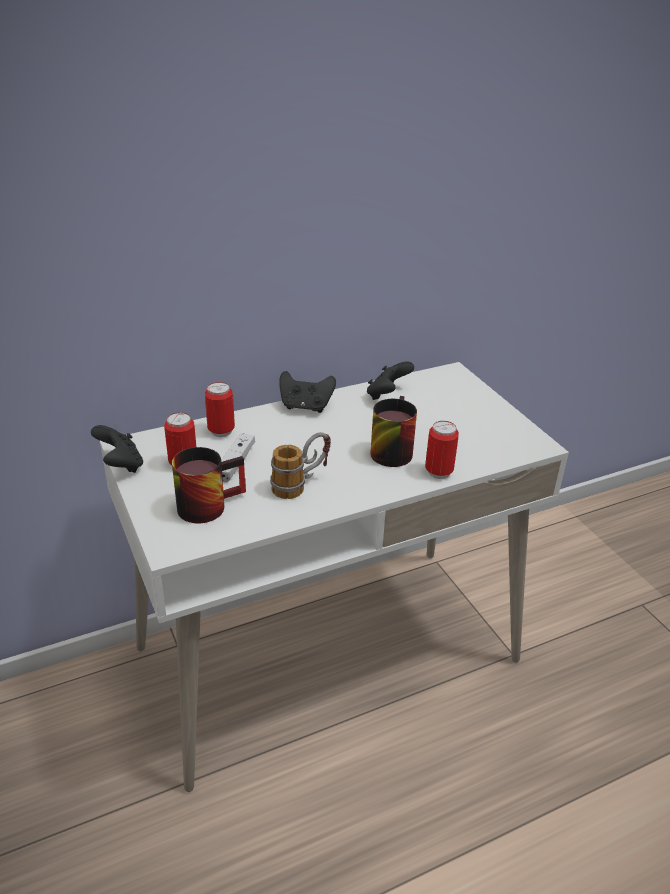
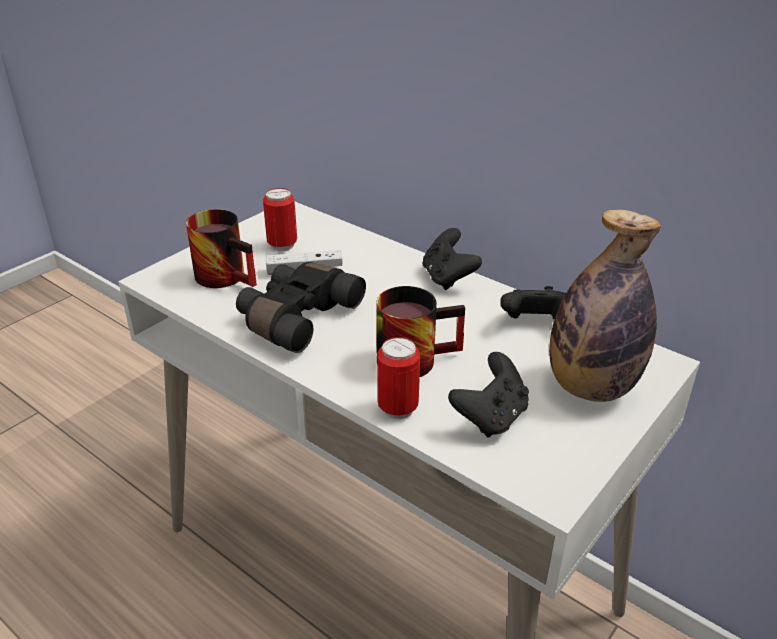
camera: 65 degrees right, 0 degrees up
(121, 465) = (257, 219): black game controller -> black game controller (490, 417)
(221, 431) = (353, 246): can -> none
(301, 484) = (296, 317): mug -> black binoculars
(460, 401) = (590, 387): none -> bottle

